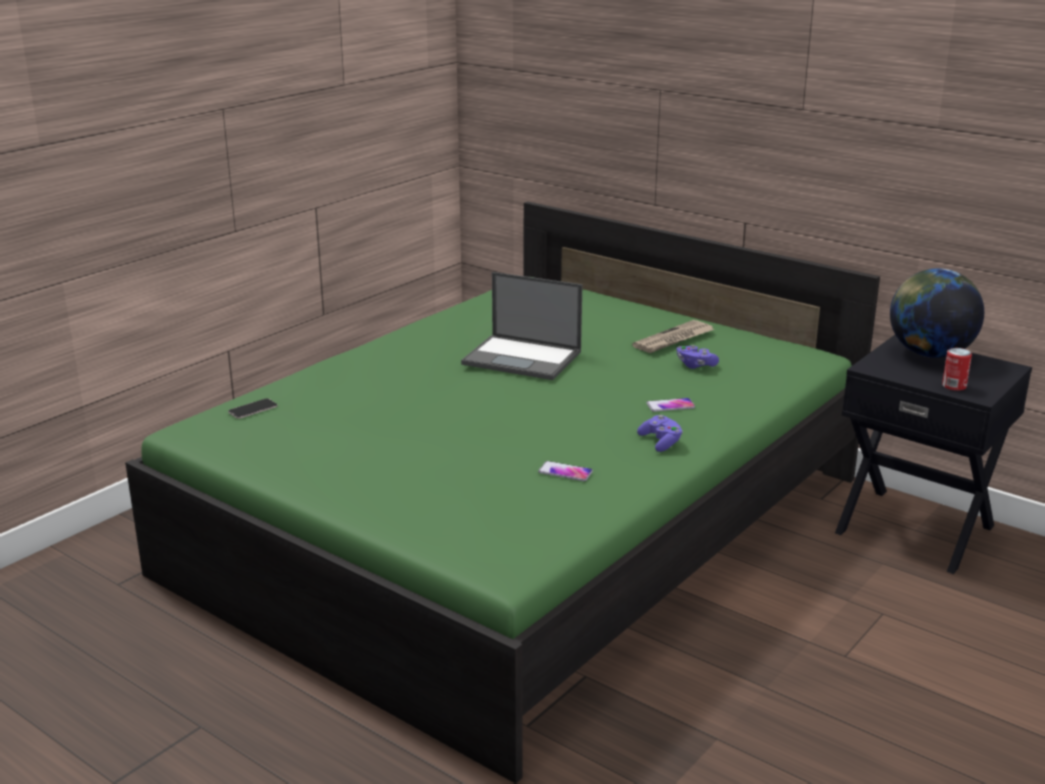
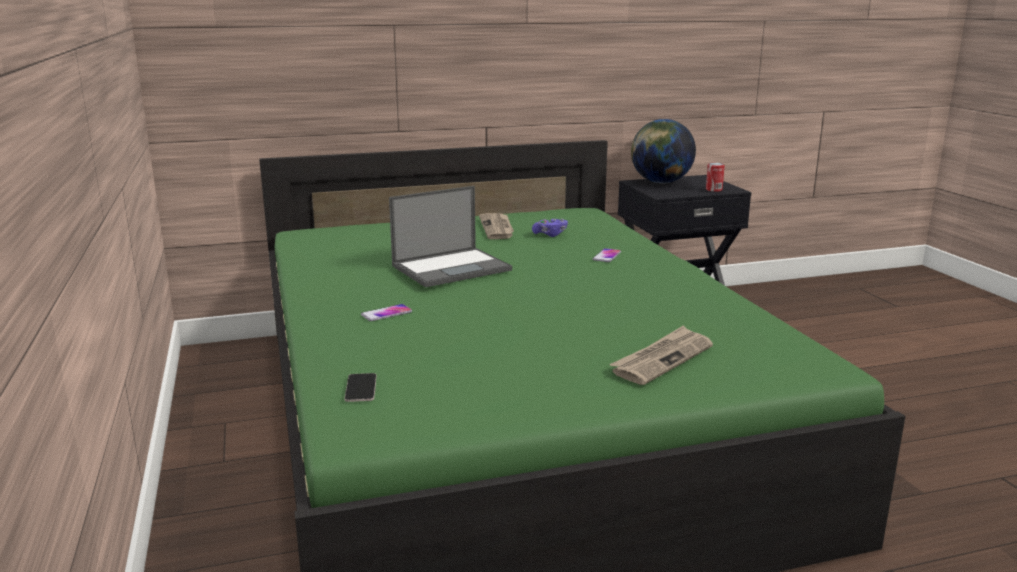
camera: 55 degrees left, 5 degrees down
(426, 492) = (662, 358): none -> newspaper
(565, 472) = (679, 308): phone -> phone (386, 313)
(661, 442) = (663, 273): purple game controller -> none

